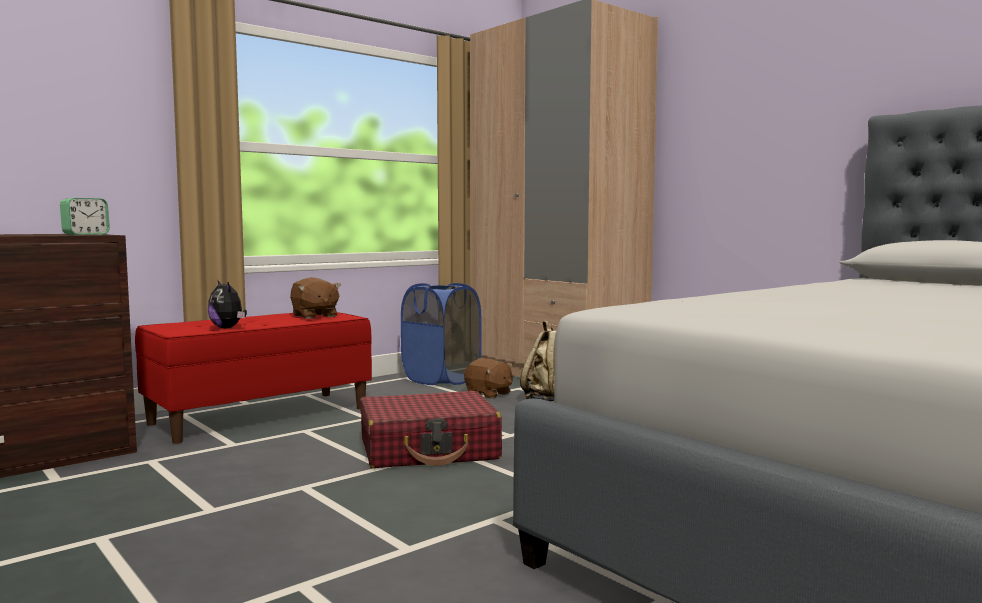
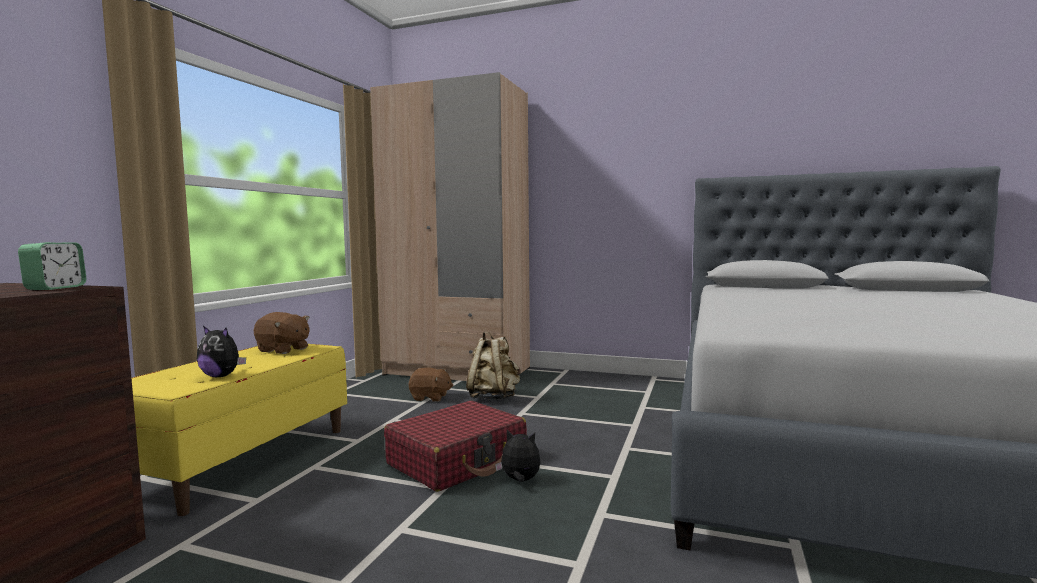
camera: 30 degrees left, 0 degrees up
(260, 415) = (241, 460): red bench -> yellow bench
(441, 379) = (370, 390): blue laundry basket -> none
(461, 477) = (520, 481): none -> plush toy

